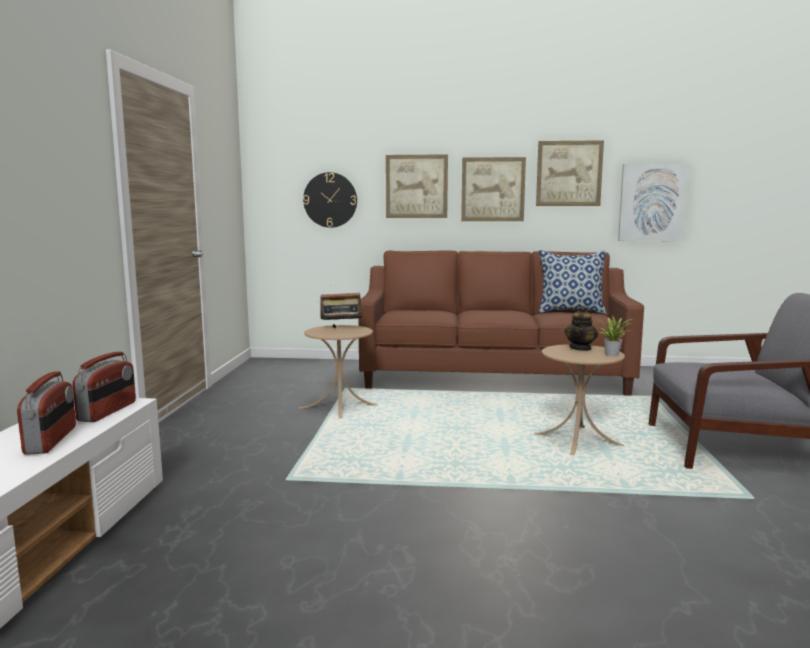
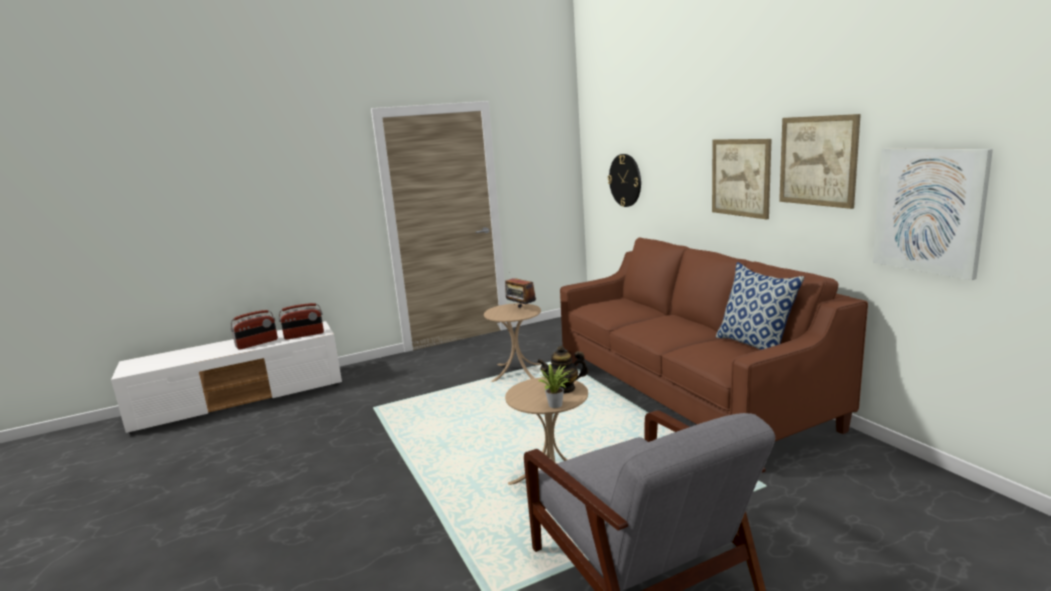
camera: 60 degrees right, 5 degrees up
(416, 186) = (680, 170): picture -> none

